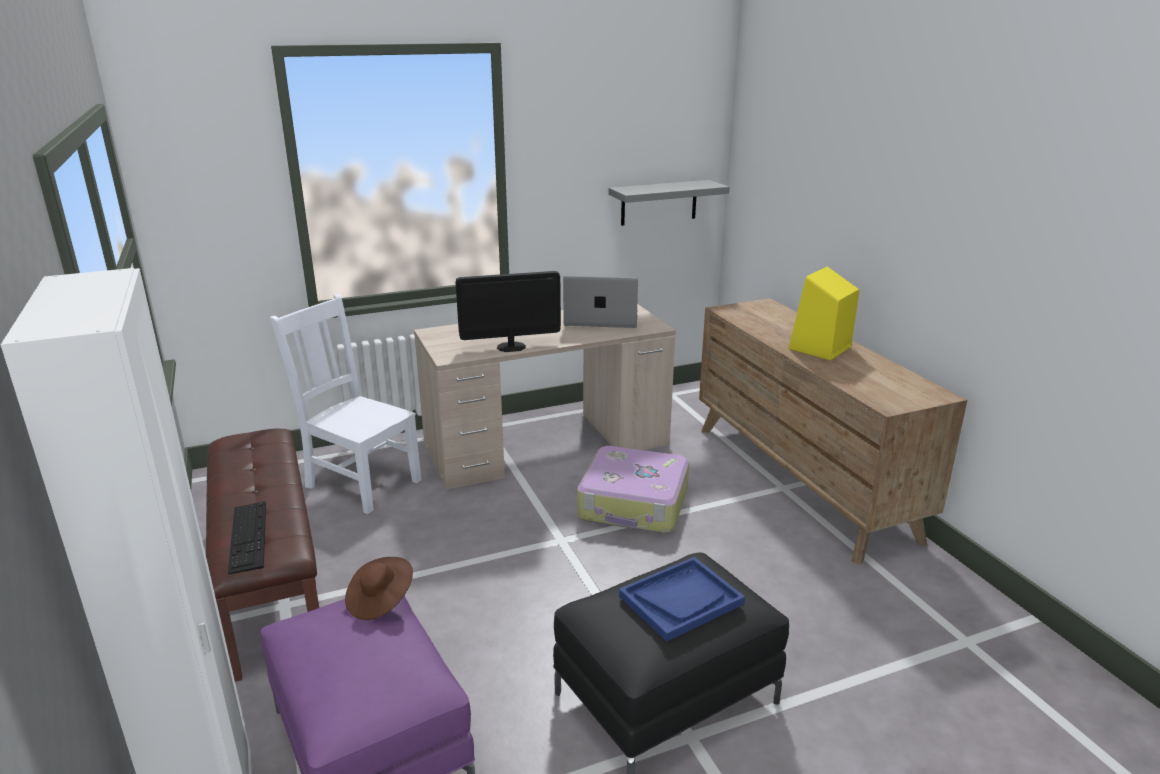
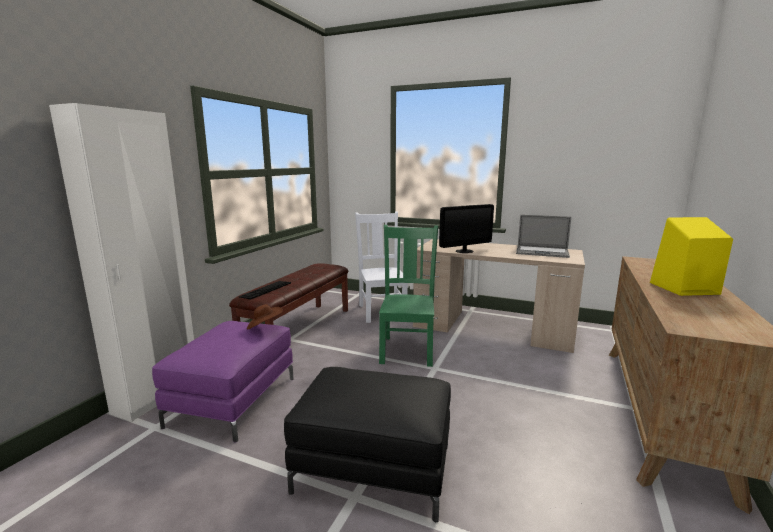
camera: 45 degrees right, 10 degrees down
(492, 530) = (407, 349): none -> green chair
(511, 347) = (464, 251): monitor -> monitor turned 120 degrees clockwise
(601, 319) = (542, 252): laptop -> laptop turned 150 degrees clockwise
(634, 504) = (503, 371): suitcase -> none
(659, 202) = (621, 186): grey shelf -> none
(681, 600) = (379, 389): blue tray -> none

